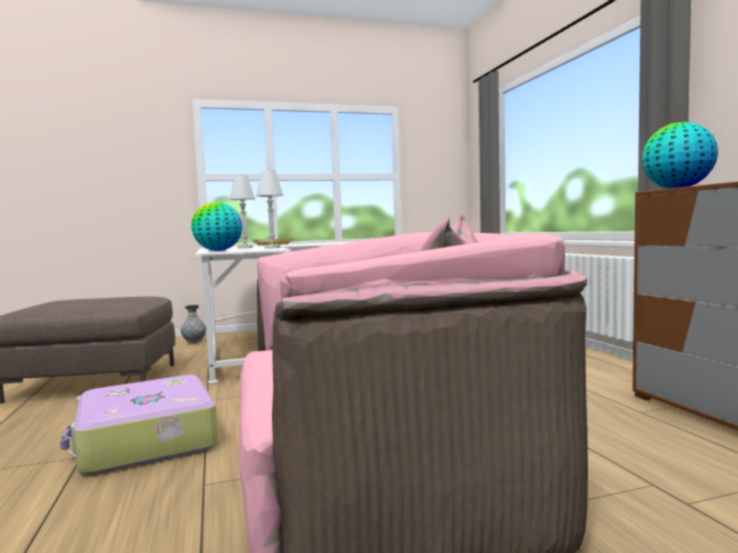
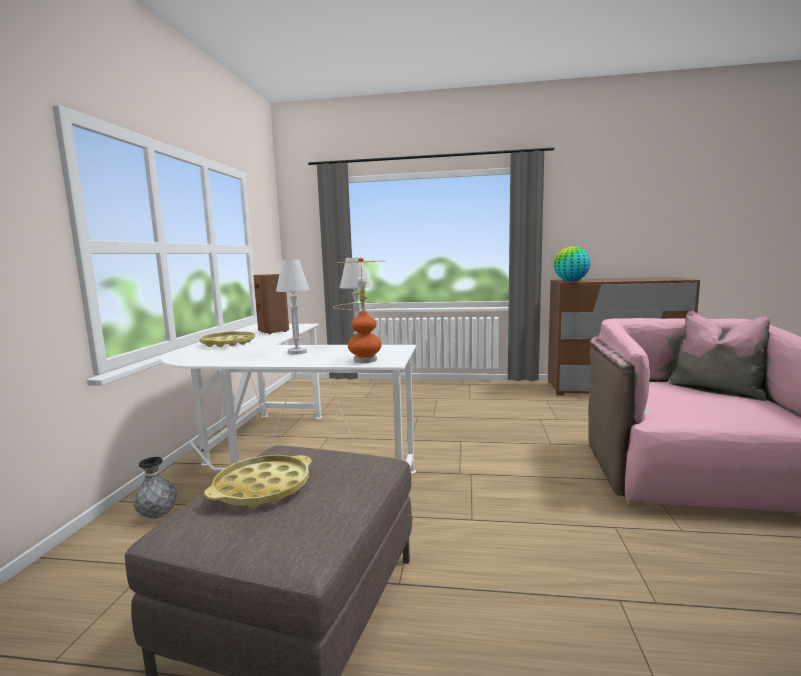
camera: 65 degrees left, 5 degrees up
(88, 300) = (263, 488): none -> yellow tray
(146, 441) = (584, 558): suitcase -> none
(218, 251) = (365, 360): globe -> table lamp
(328, 243) = (274, 331): none -> brown speaker

